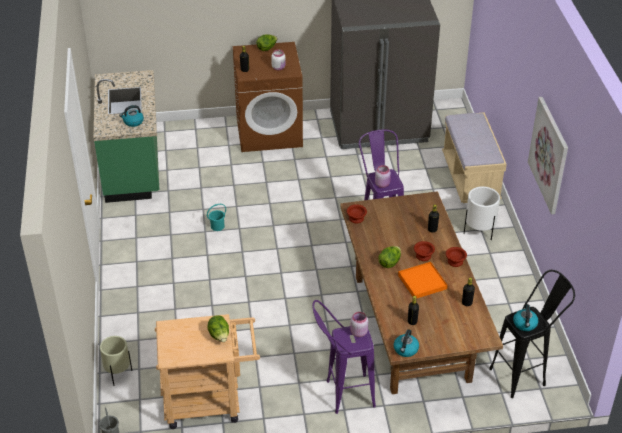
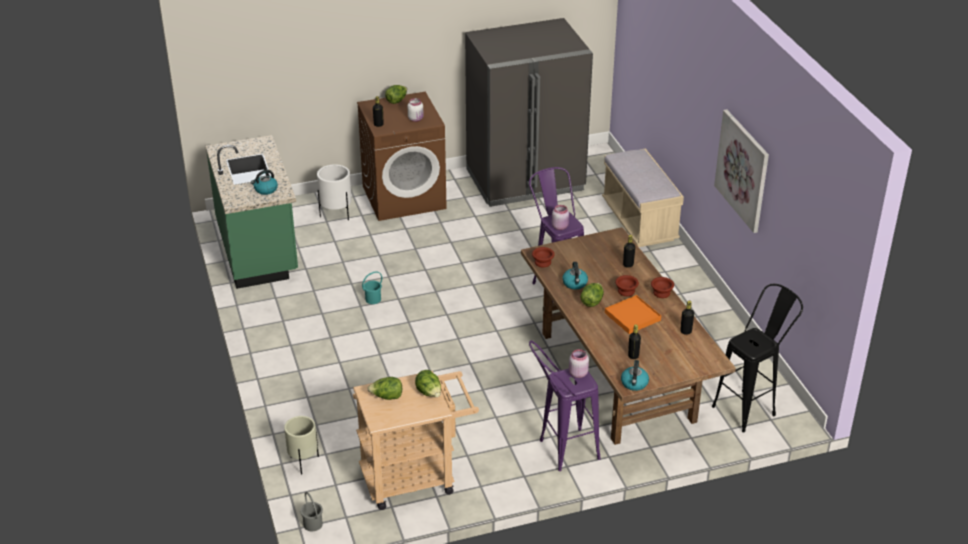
camera: 10 degrees left, 5 degrees down
(181, 335) = (386, 397): none -> lettuce
(479, 231) = (664, 273): white planter -> white planter (336, 214)
(525, 324) = (752, 345): kettle -> kettle (575, 284)

